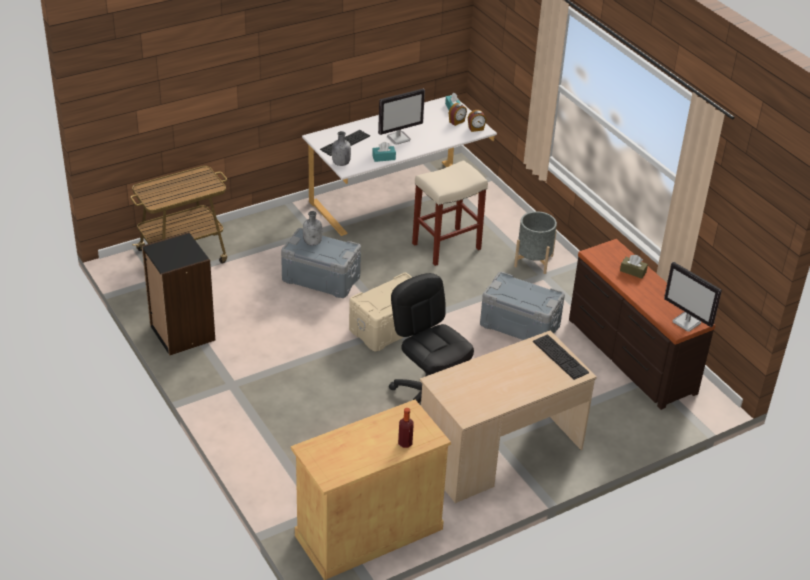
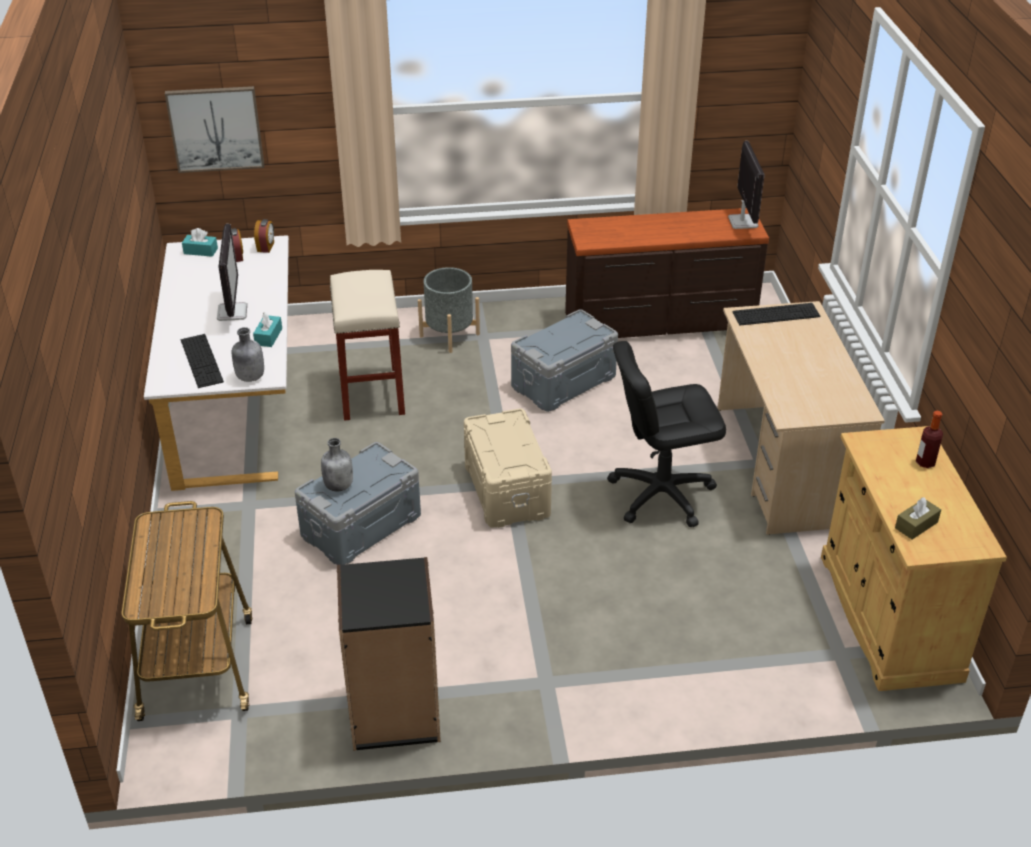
camera: 65 degrees left, 0 degrees up
(496, 44) = (215, 128): none -> picture
(633, 271) = (636, 226): brown tissue box -> brown tissue box (916, 525)
(687, 322) = (742, 221): monitor -> monitor turned 75 degrees counterclockwise

